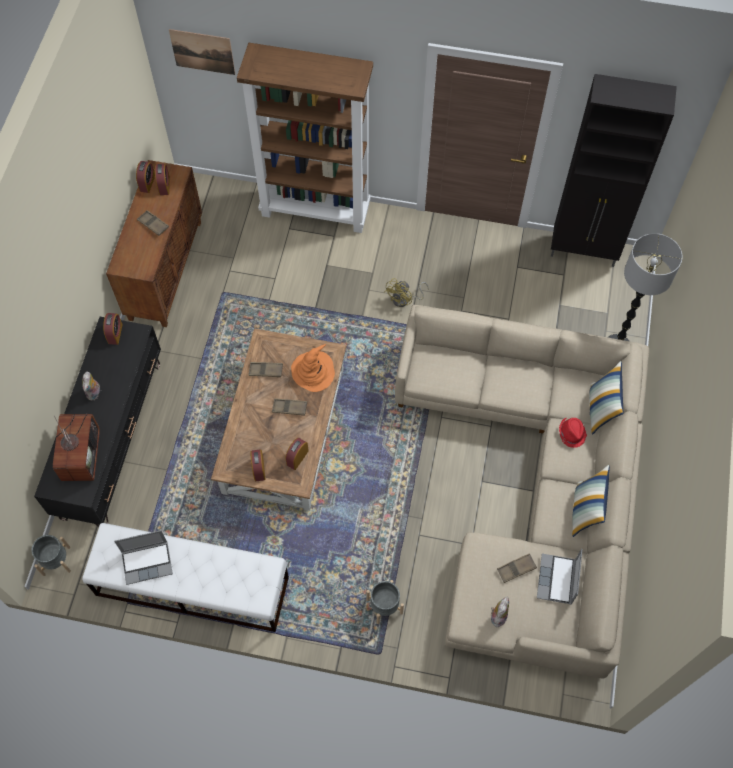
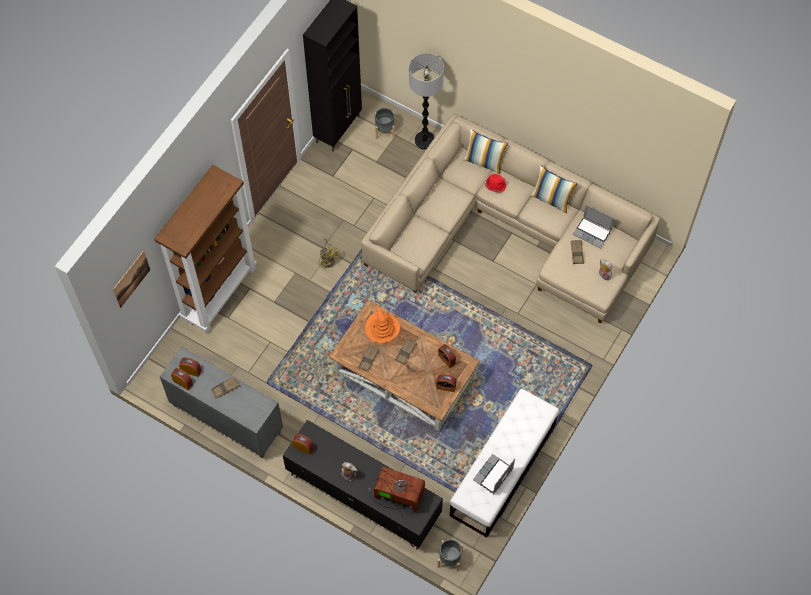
camera: 70 degrees left, 0 degrees up
(147, 562) = (493, 475): laptop -> laptop turned 150 degrees counterclockwise
(165, 269) = (226, 419): brown cabinet -> grey cabinet
(384, 606) = (560, 352): grey planter -> grey planter (384, 130)

